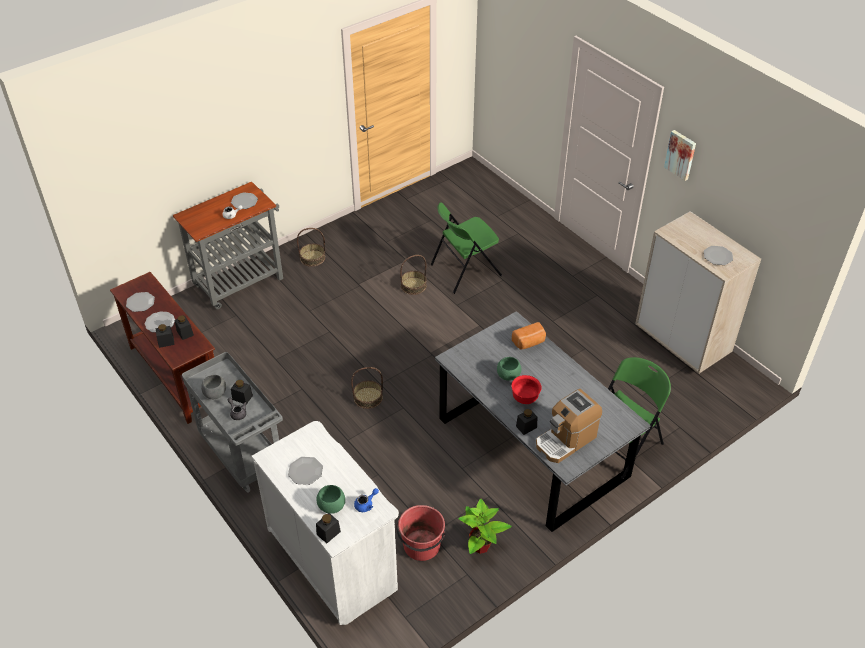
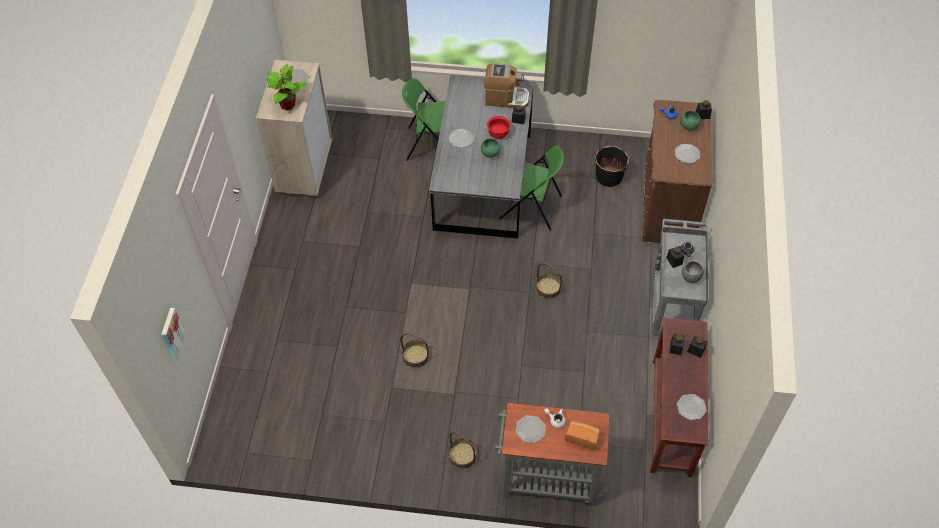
camera: 135 degrees left, 10 degrees up
(160, 323) = (688, 373): plate -> plate (461, 139)
(333, 560) = (667, 204): white dresser -> brown dresser
(421, 546) = (609, 176): red bucket -> black bucket
(465, 270) = (360, 338): green chair -> green chair (530, 207)
(481, 546) = (576, 153): potted plant -> potted plant (288, 104)
(529, 342) = (450, 163): bread -> bread (582, 437)
(681, 154) = (234, 106): picture -> picture (171, 333)

